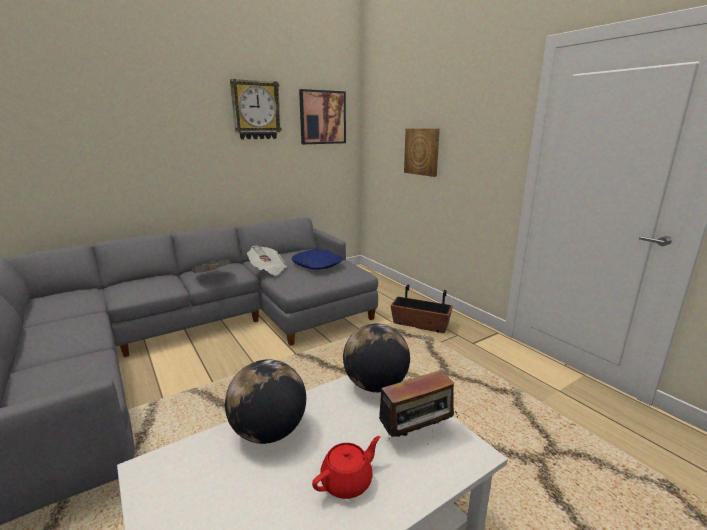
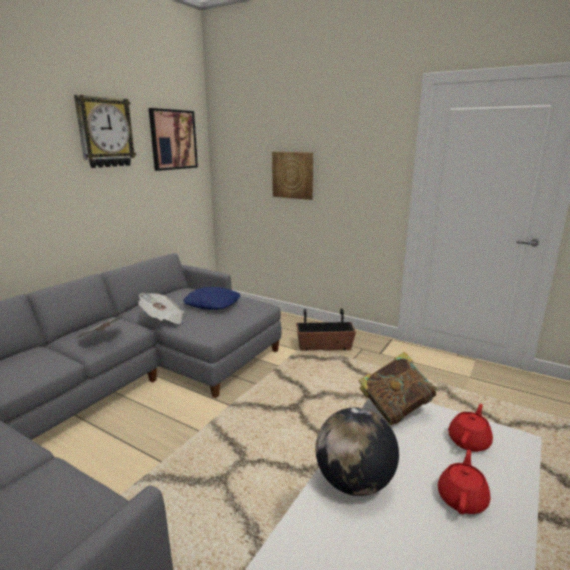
camera: 25 degrees left, 0 degrees up
(375, 385) = (395, 409): globe -> book
(416, 435) = (469, 441): radio -> red teapot

